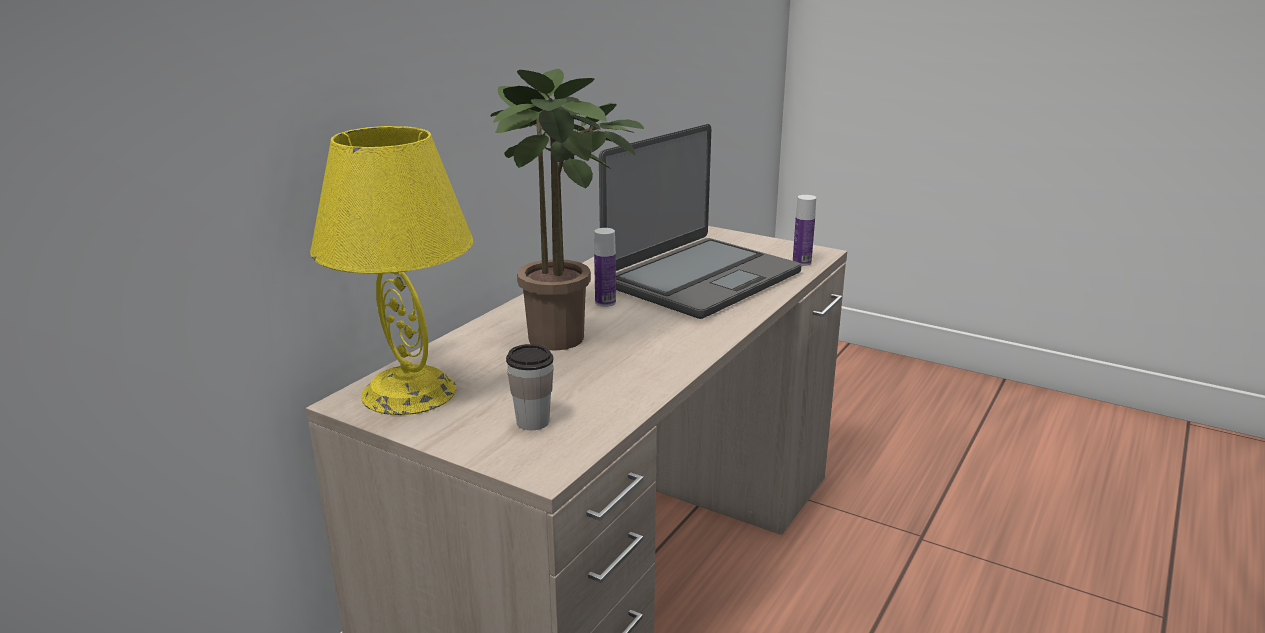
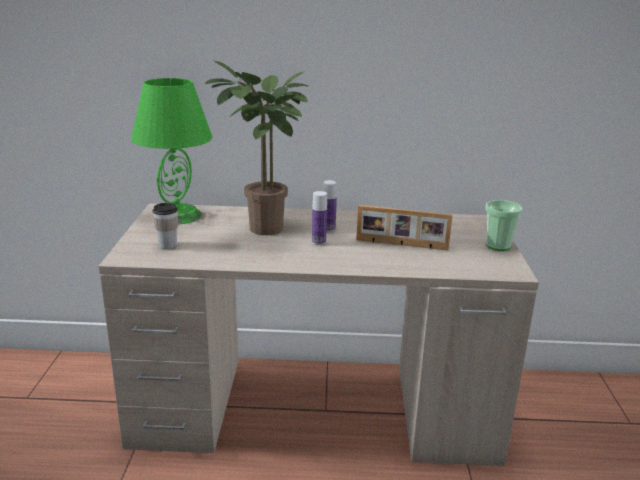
camera: 60 degrees right, 0 degrees up
(410, 392) = (178, 215): yellow table lamp -> green table lamp
(700, 279) = (401, 245): laptop -> picture frame
(749, 240) = (498, 246): none -> cup
(801, 262) = (483, 269): bottle -> bottle (318, 242)

